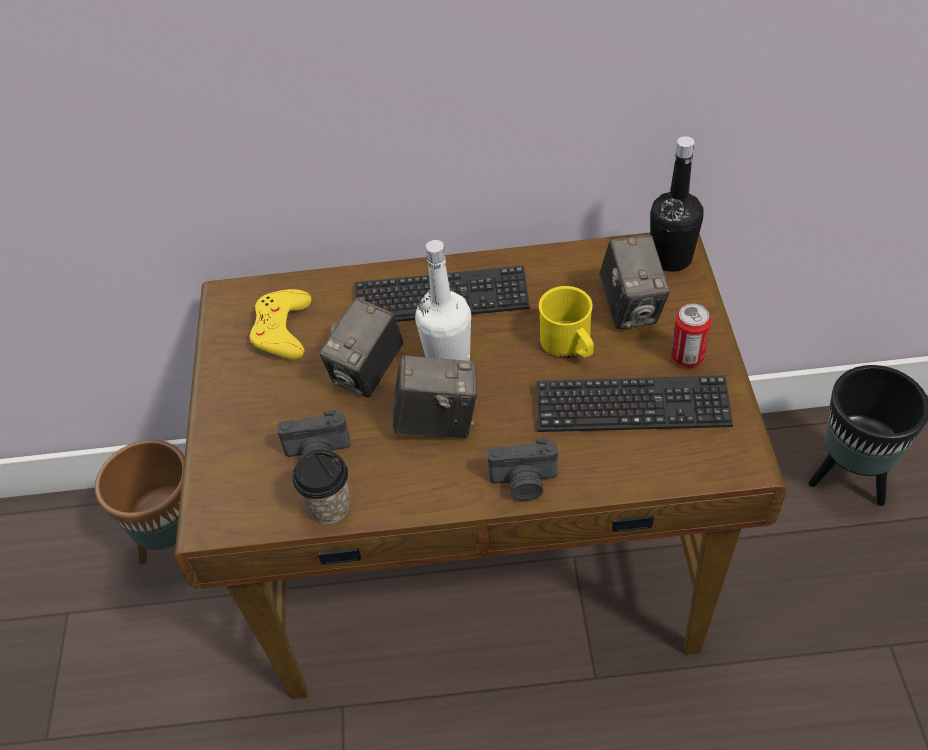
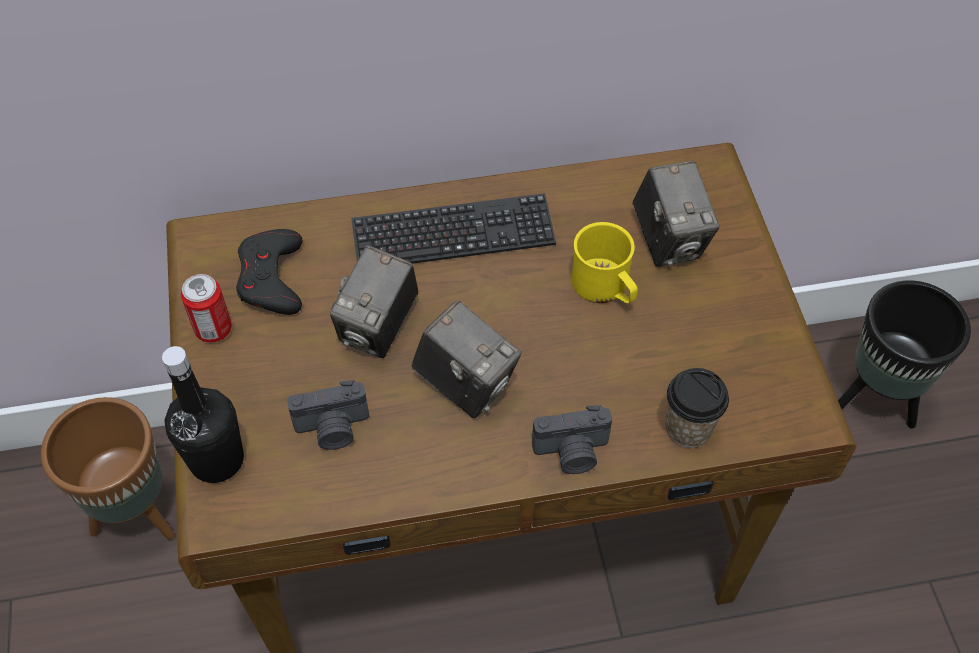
camera: 10 degrees left, 5 degrees up
(282, 330) = (272, 278): yellow game controller -> black game controller
(330, 506) = (354, 491): cup -> cup (688, 428)
(437, 421) = (466, 383): camera -> camera turned 45 degrees clockwise
(448, 358) = (469, 307): white bottle -> none
(631, 407) = (681, 358): keyboard -> none
(671, 258) = (707, 180): black bottle -> black bottle (217, 460)
(687, 356) = (736, 297): can -> can (213, 329)

